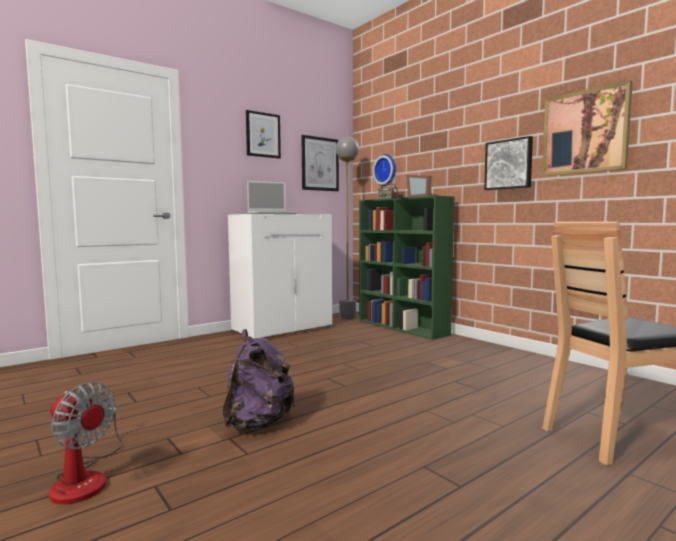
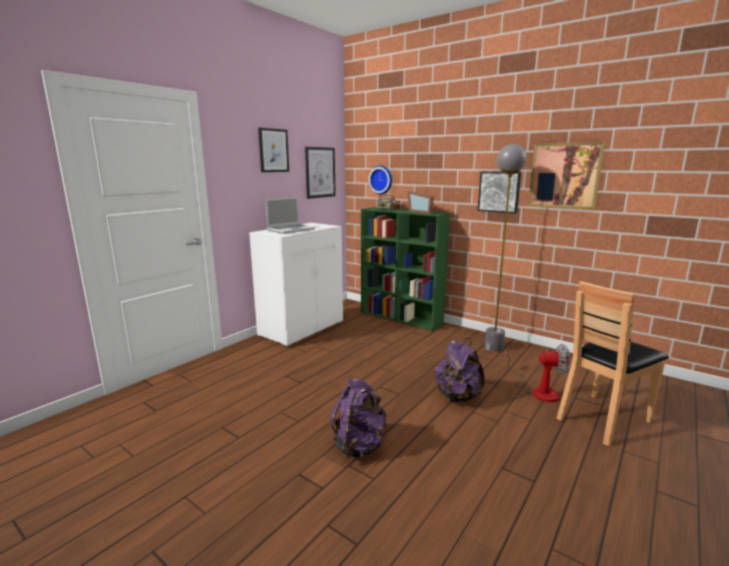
camera: 15 degrees left, 10 degrees up
(85, 478) = (265, 528): fan -> fan (538, 390)
(347, 317) = (348, 308): grey floor lamp -> grey floor lamp (493, 348)
(417, 395) = (457, 397): none -> purple backpack

